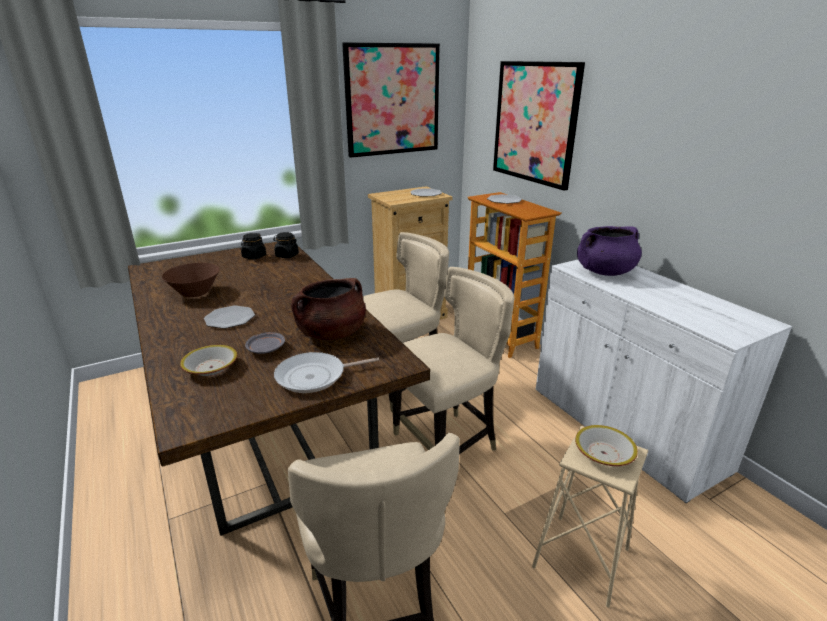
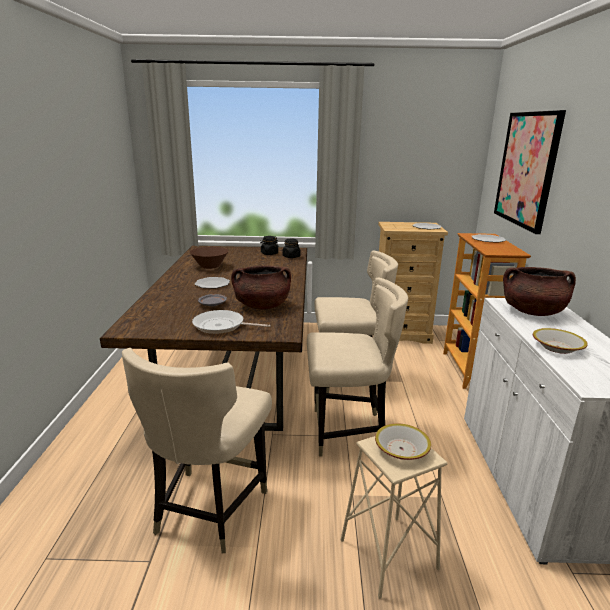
camera: 30 degrees right, 5 degrees down
(211, 368) = (171, 306): bowl -> bowl (557, 347)
(392, 100) = (412, 145): picture -> none
(604, 272) = (532, 312): purple cooking pot -> brown cooking pot

